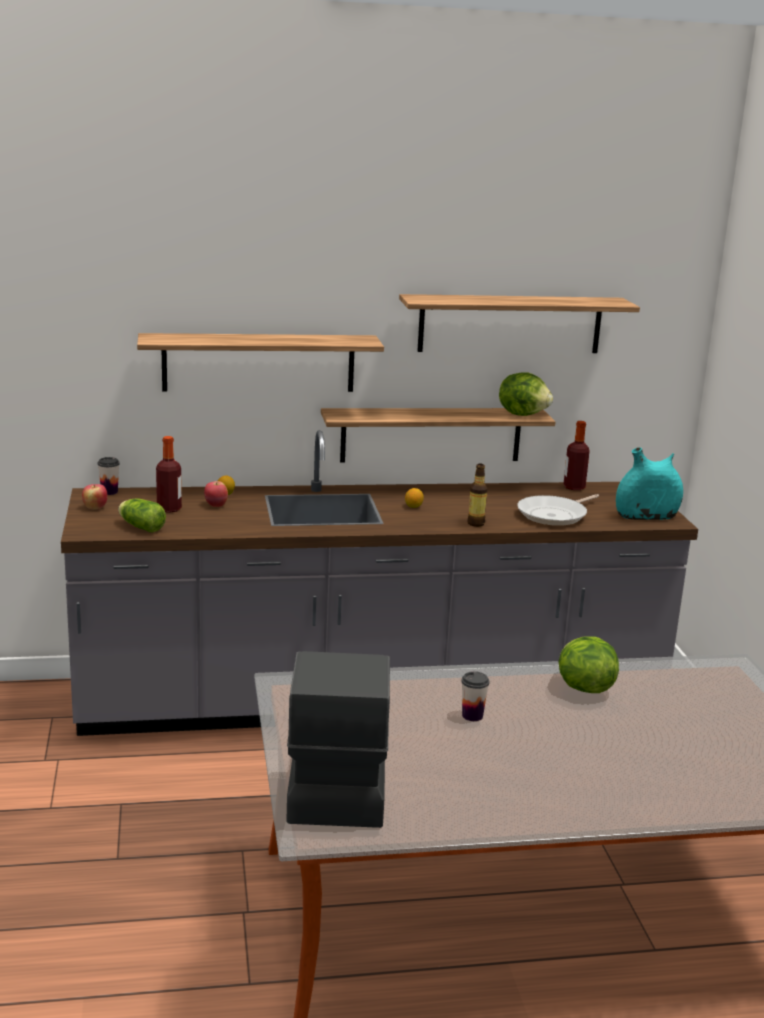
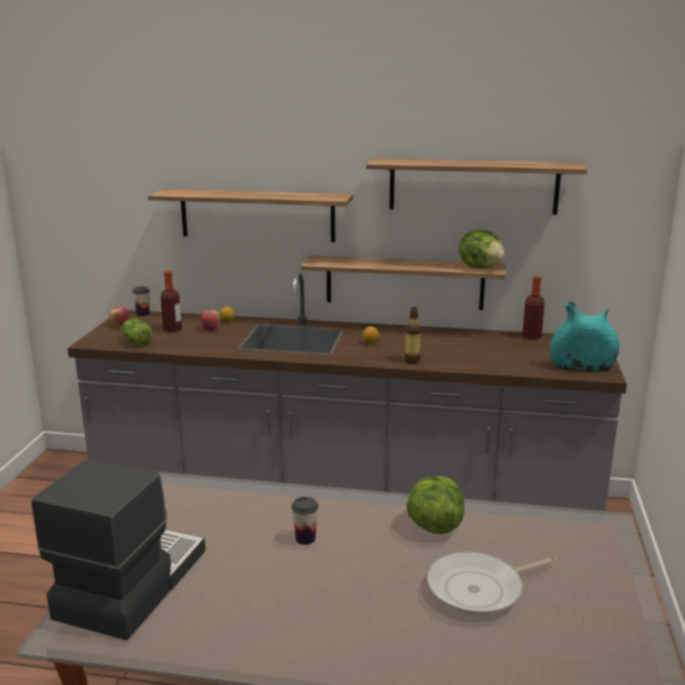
camera: 20 degrees right, 0 degrees up
(555, 515) = (492, 359): frying pan -> frying pan (480, 589)

